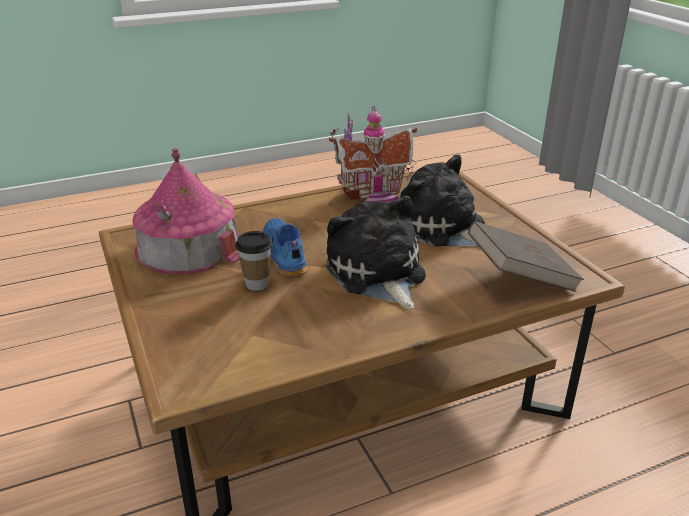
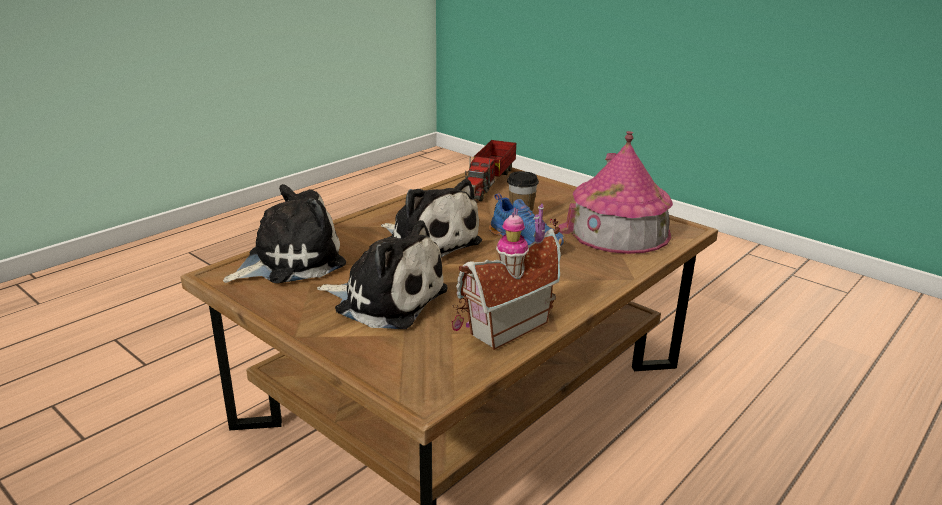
camera: 155 degrees right, 5 degrees down
(221, 360) = (488, 181): none -> toy truck
(520, 277) = (290, 261): brown book -> plush toy

